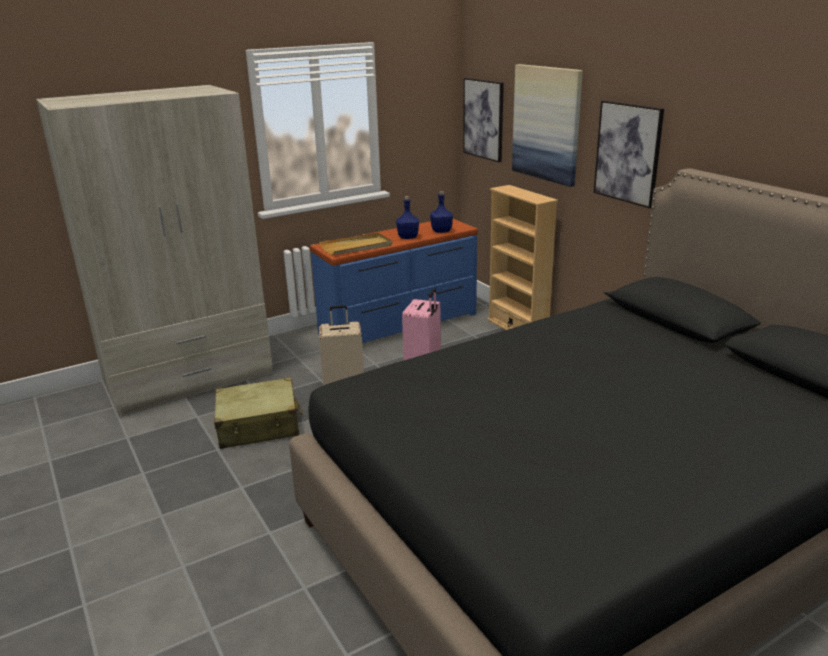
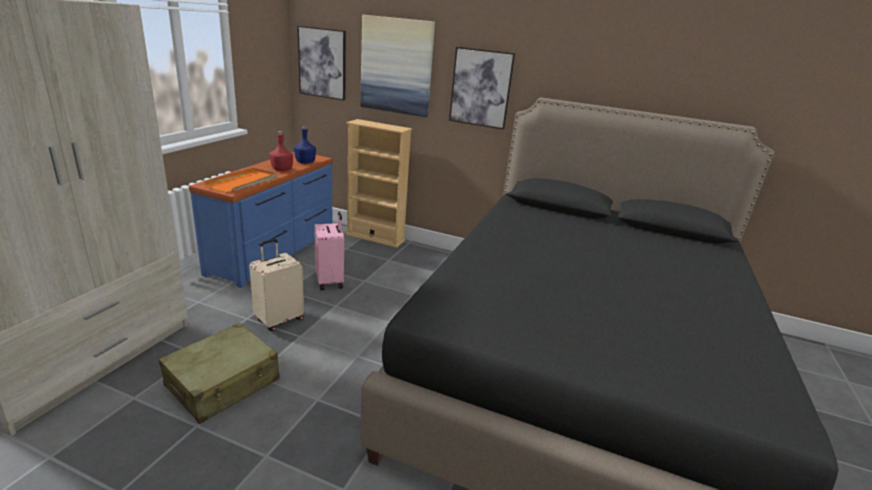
camera: 40 degrees left, 0 degrees up
(357, 247) = (243, 182): beige tray -> orange tray
(408, 237) = (282, 169): blue bottle -> red bottle

